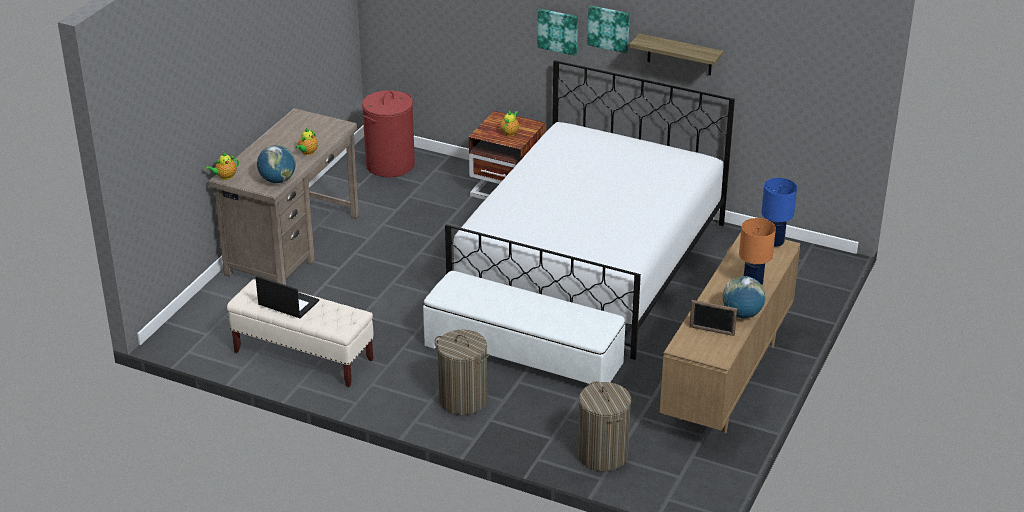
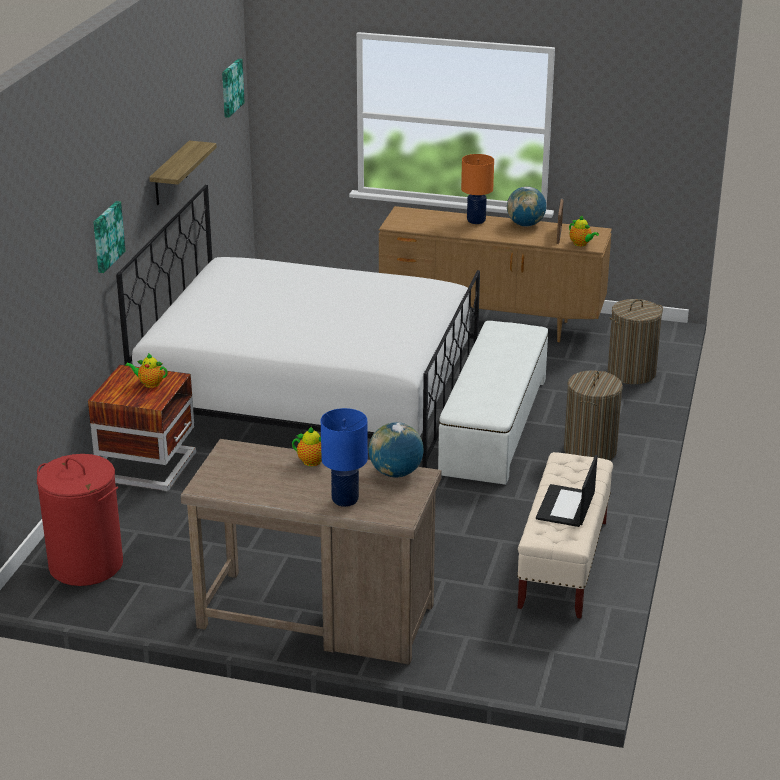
camera: 100 degrees left, 5 degrees down
(225, 177) = (400, 516): teapot -> teapot (581, 244)
(609, 28) = (133, 192): picture -> picture (231, 87)
(774, 243) = (399, 215): blue table lamp -> blue table lamp (344, 502)

